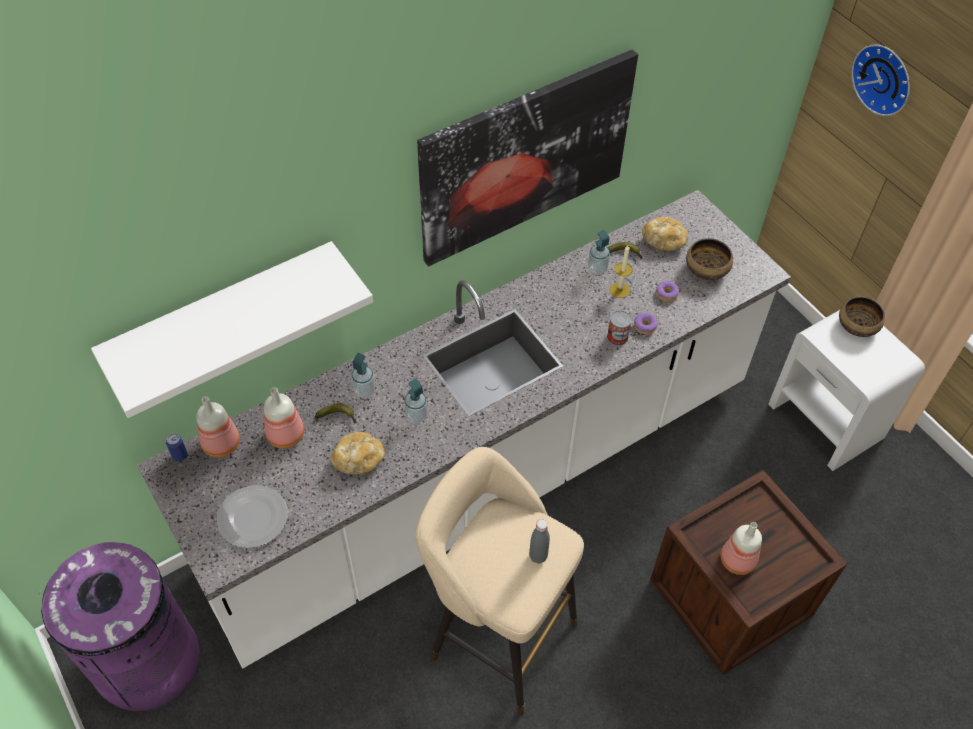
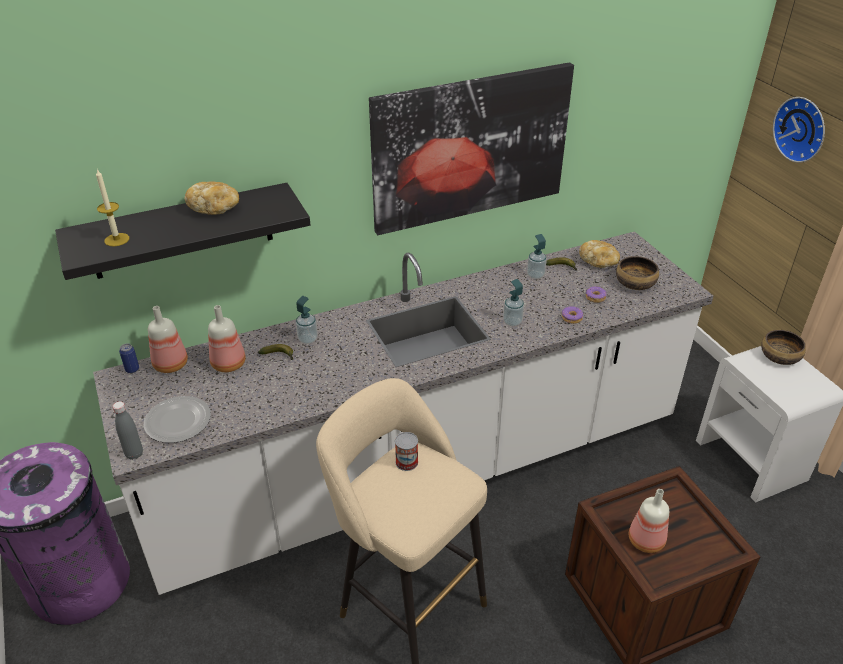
camera: 10 degrees right, 15 degrees down
(222, 314) = (182, 231): white shelf -> black shelf
(358, 460) = (287, 388): bread -> bread (214, 208)
(416, 415) = (348, 362): soap dispenser -> soap dispenser (512, 322)
(538, 556) = (438, 490): grey bottle -> grey bottle (134, 454)
(617, 337) = (545, 323): can -> can (406, 462)
(619, 290) = (553, 291): candle -> candle (117, 239)

